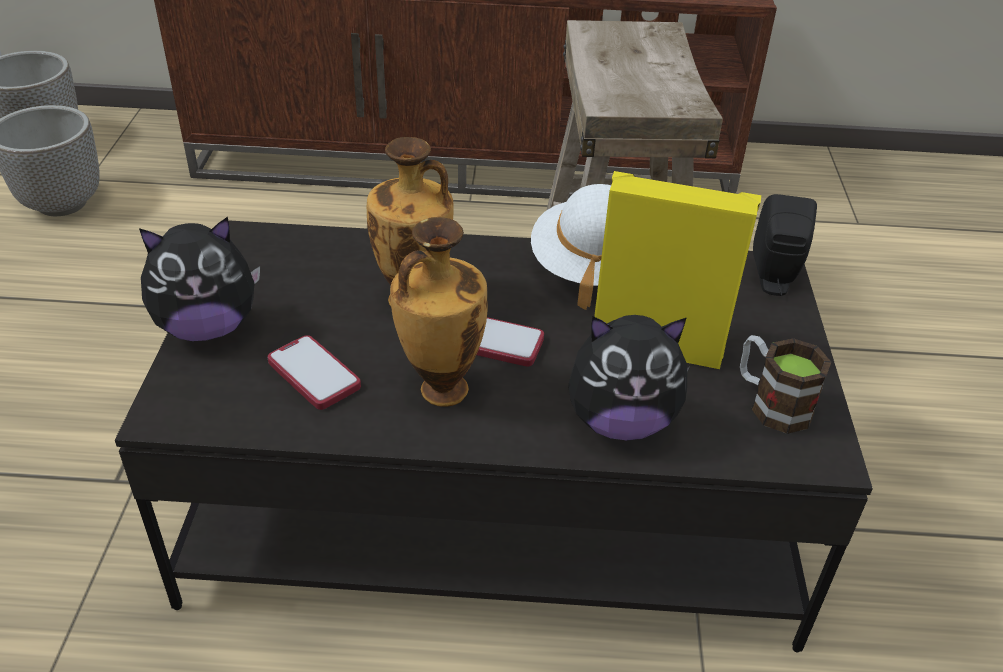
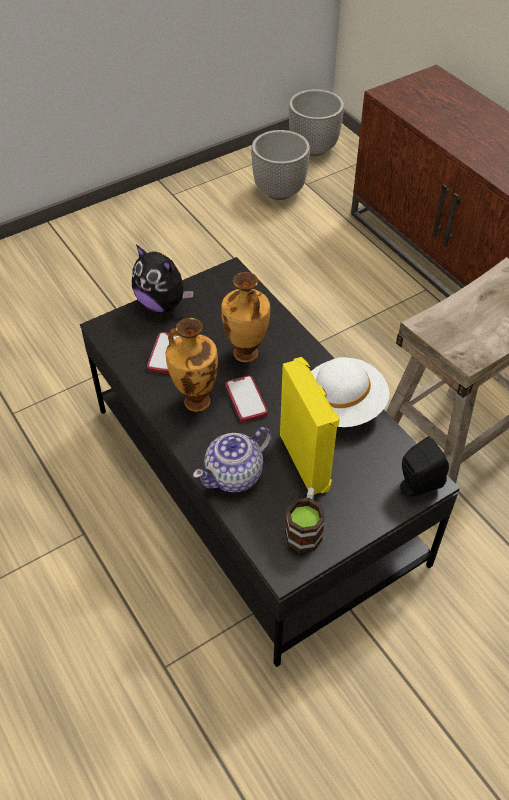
camera: 55 degrees right, 10 degrees up
(620, 421) = (235, 475): plush toy -> teapot

